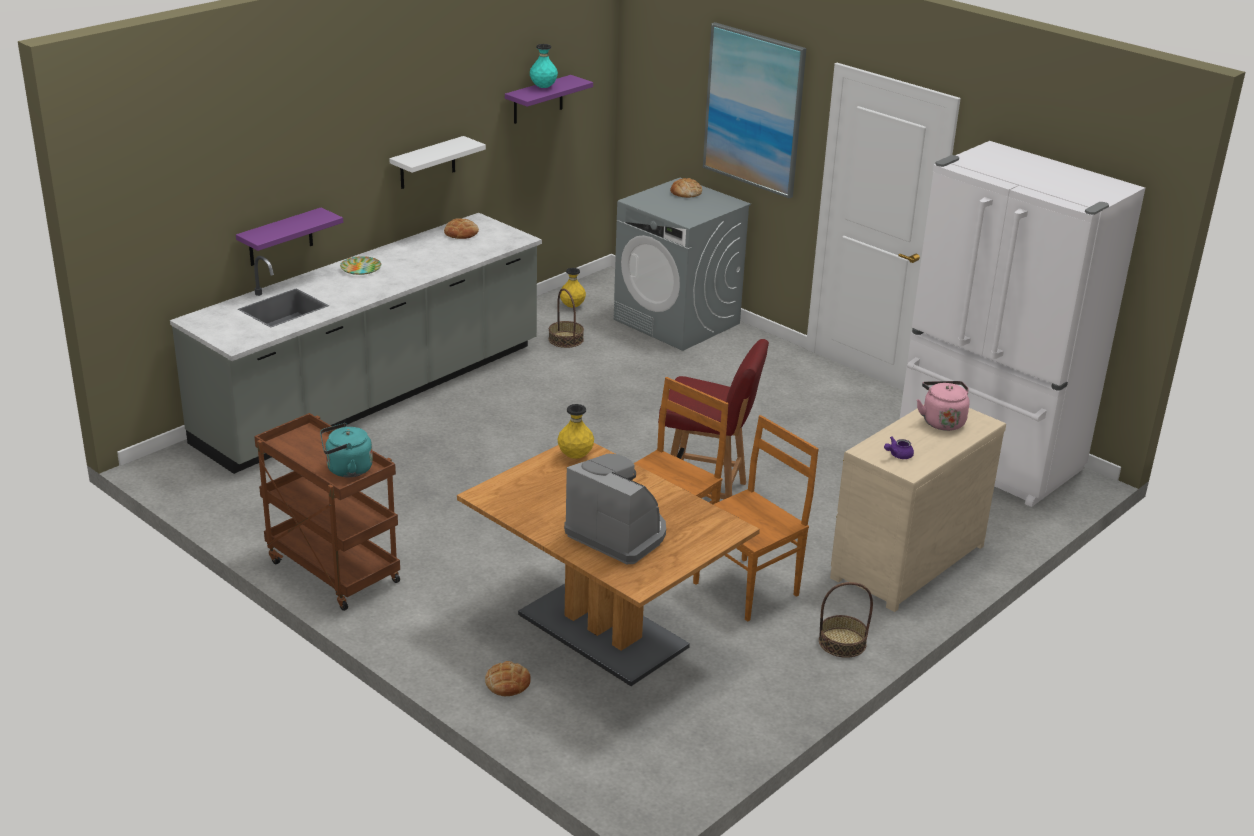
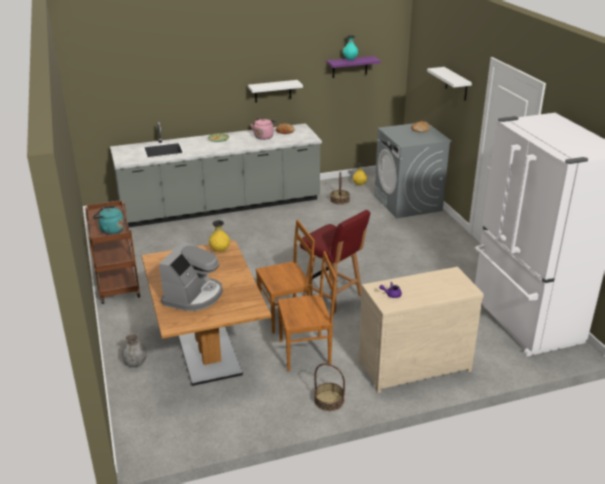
camera: 30 degrees right, 0 degrees up
(280, 237) = (178, 116): purple shelf -> none
(507, 683) = (136, 363): bread -> grey vase
(618, 534) = (193, 296): coffee machine -> coffee machine turned 45 degrees clockwise
(754, 109) = (456, 84): picture -> white shelf
(942, 421) = (441, 282): pink kettle -> pink kettle (264, 136)

